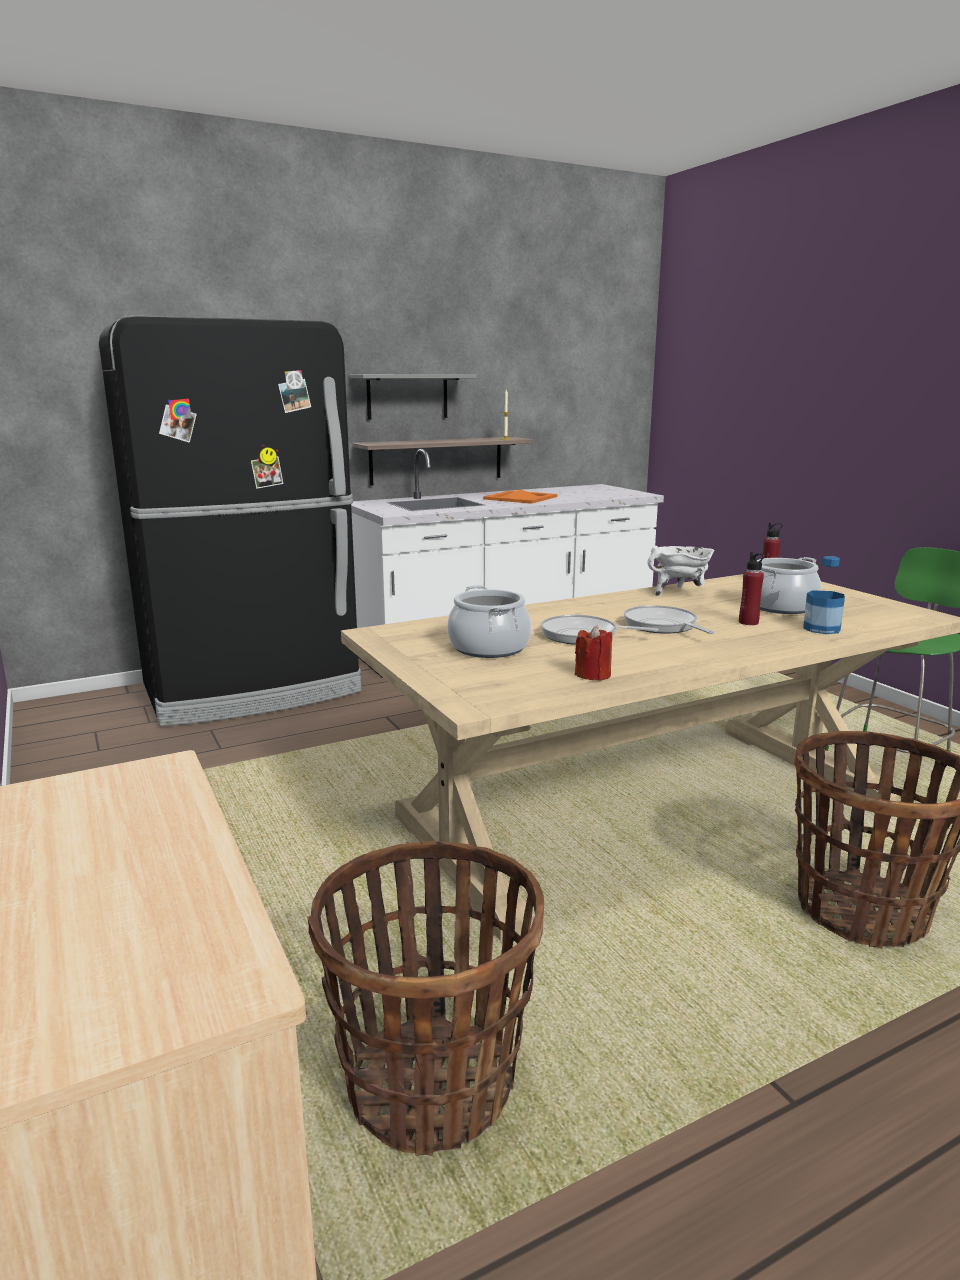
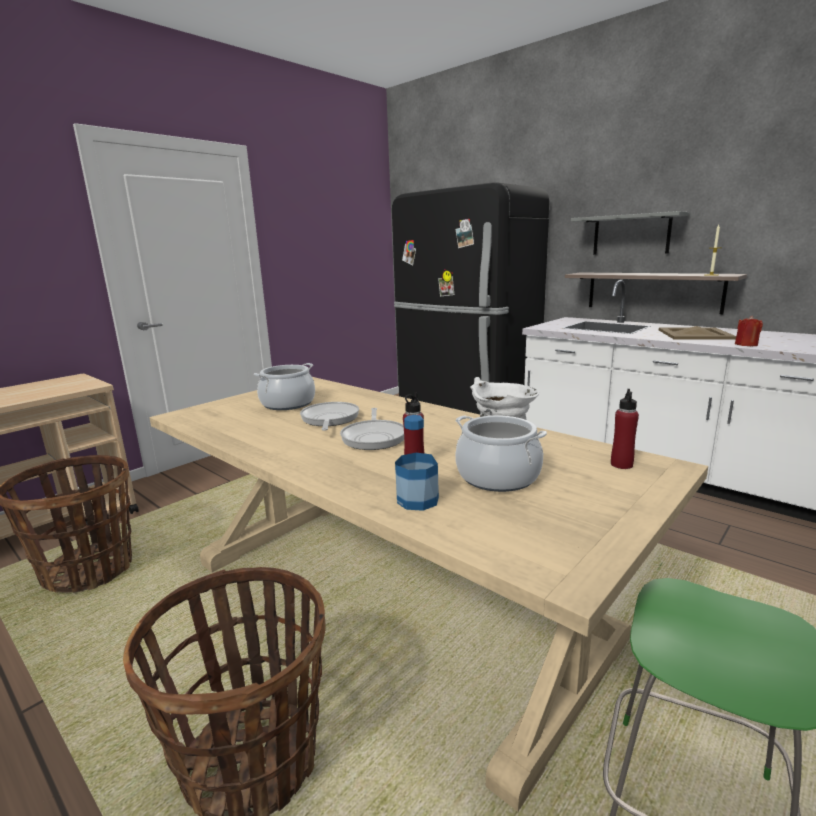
camera: 70 degrees right, 0 degrees up
(521, 498) = (695, 334): orange tray -> beige tray
(593, 675) = (235, 431): red candle -> red candle (746, 344)
(662, 626) = (374, 437): frying pan -> frying pan turned 135 degrees clockwise

